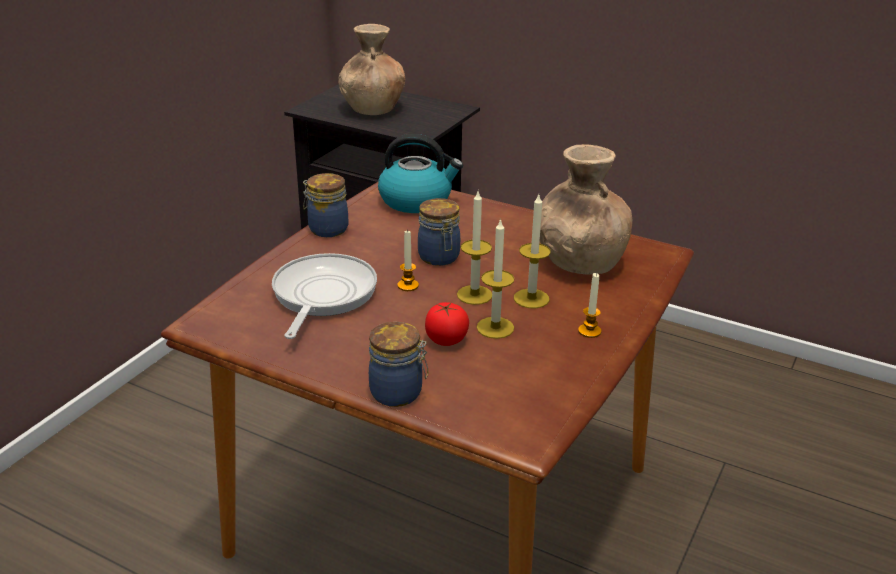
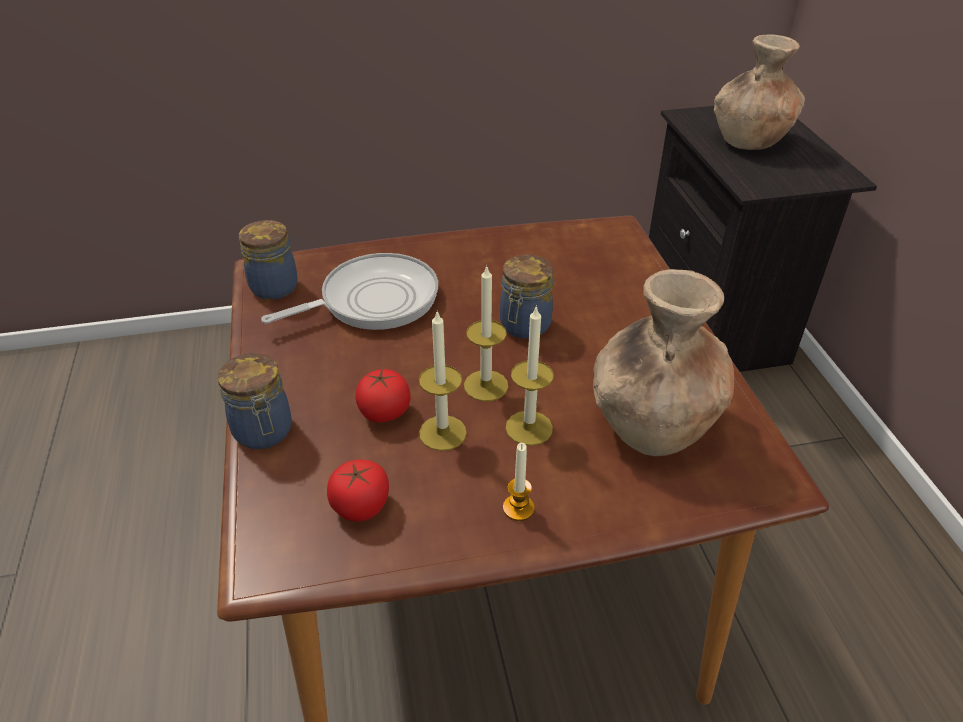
camera: 50 degrees right, 10 degrees up
(326, 229) = (483, 240): jar -> jar (274, 286)
(408, 285) = (449, 336): candle -> none
(416, 200) = (608, 255): kettle -> none
(520, 382) = (361, 506): none -> tomato

